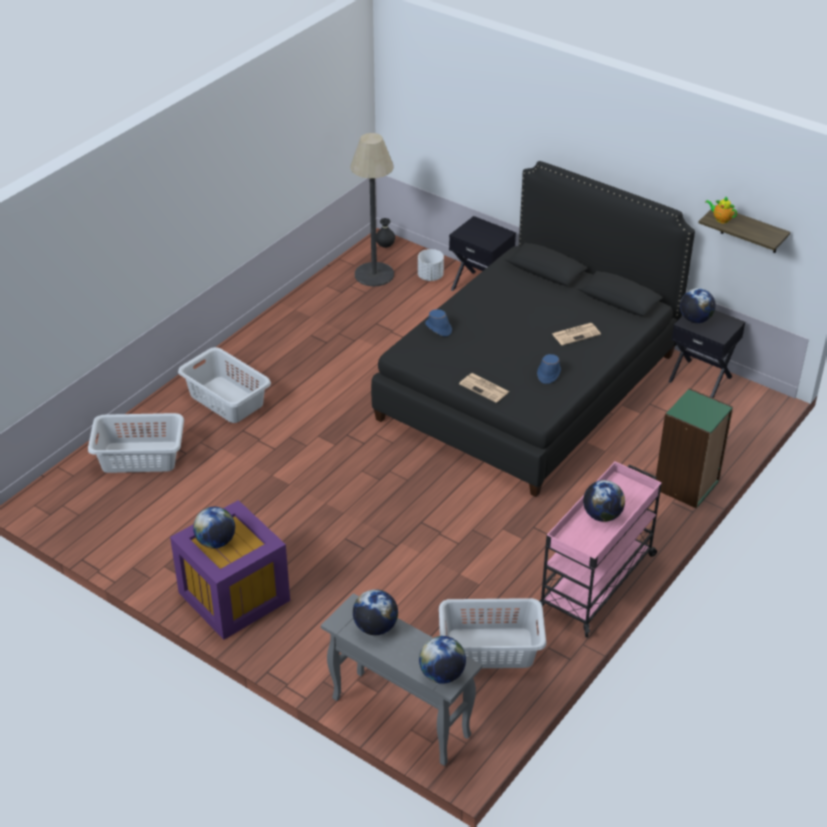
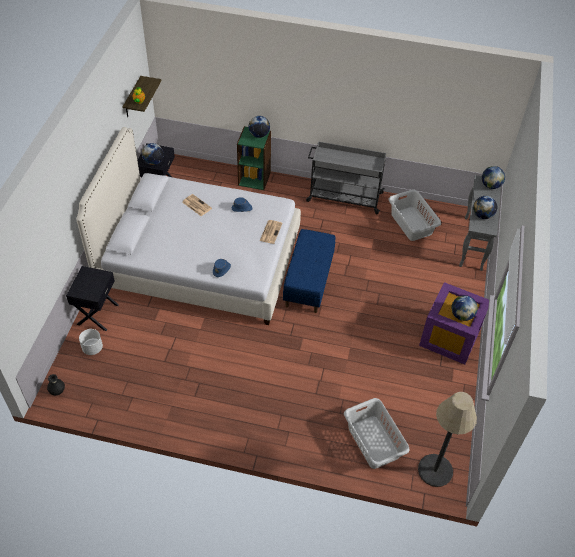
camera: 115 degrees left, 10 degrees up
(226, 399) = (290, 417): grey laundry basket -> none
(374, 274) = (101, 384): floor lamp -> floor lamp (435, 470)
(430, 480) = (308, 281): none -> blue bench
(528, 386) = (199, 261): black bed -> white bed
(597, 581) = (343, 197): pink cart -> grey cart
(602, 515) = (348, 162): globe -> globe (259, 135)

